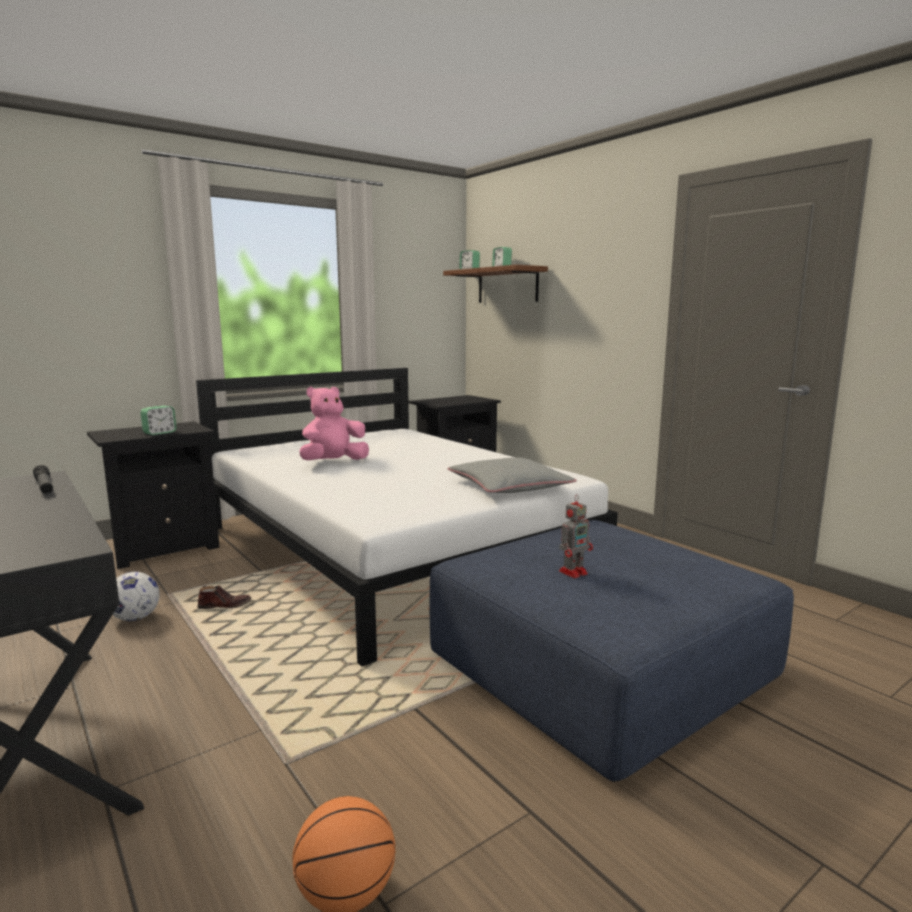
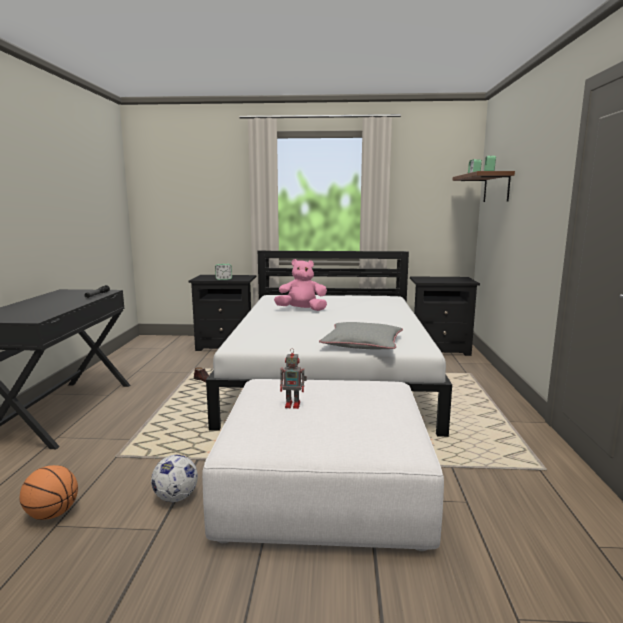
camera: 40 degrees right, 0 degrees up
(135, 618) = (167, 375): football -> football (176, 497)
(598, 666) = (325, 484): blue ottoman -> white ottoman

